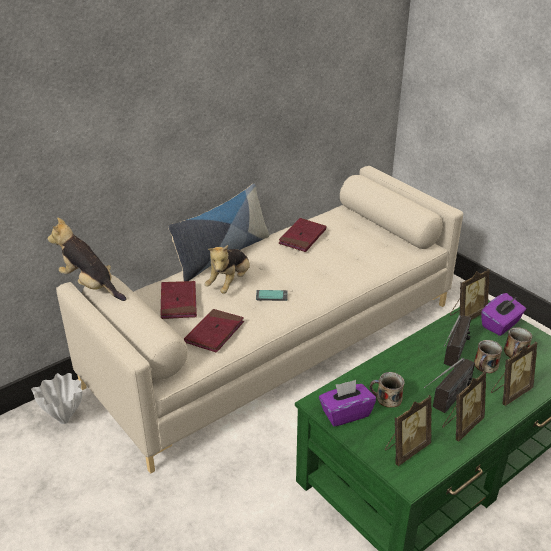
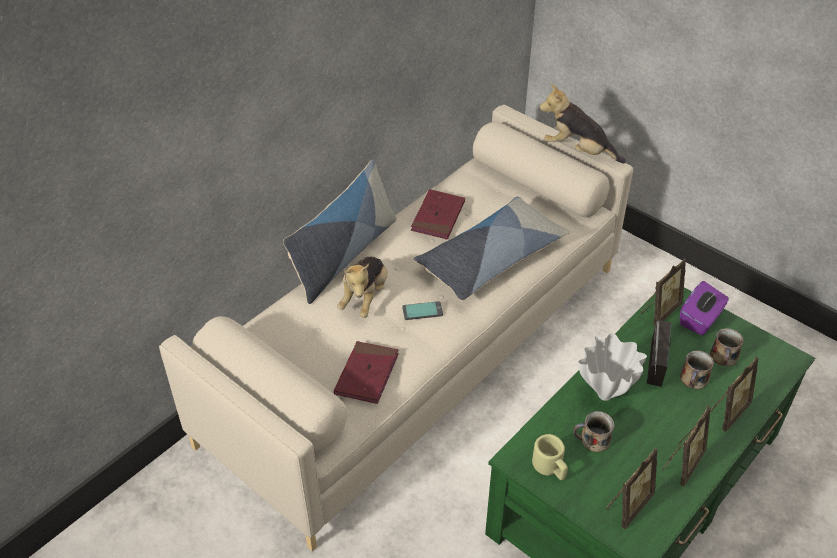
camera: 10 degrees left, 10 degrees up
(65, 420) = (186, 495): white vase -> white vase (606, 395)
(90, 285) = (204, 339): plush toy -> plush toy (578, 151)
(178, 302) = (309, 335): red book -> none
(336, 268) = (490, 258): none -> pillow
(345, 413) = (550, 467): purple tissue box -> beige mug
(446, 404) = (660, 438): radio -> none

